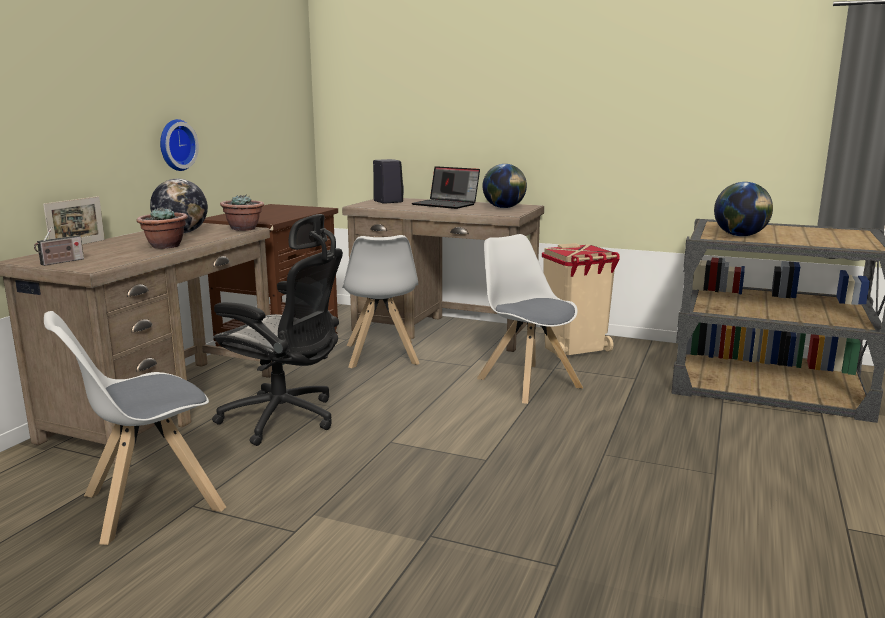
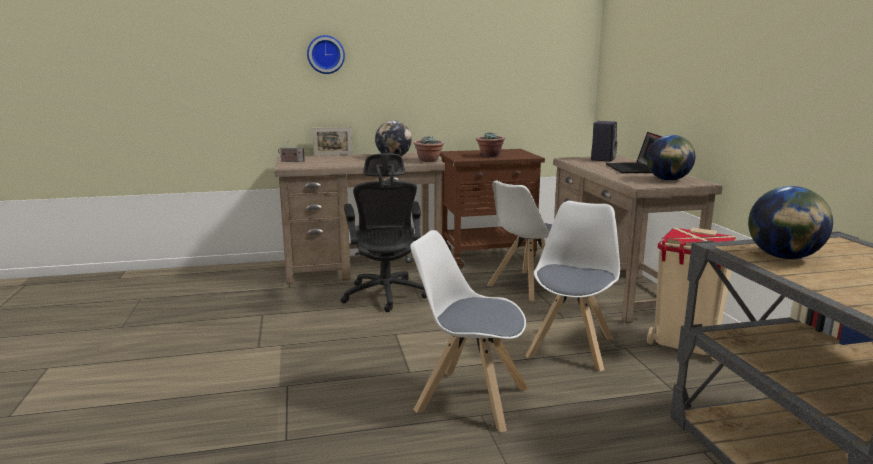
camera: 55 degrees right, 0 degrees up
(148, 504) = (255, 305): chair -> chair (468, 398)
(165, 246) = (354, 162): potted plant -> potted plant (490, 156)
(175, 145) = (428, 98): wall clock -> wall clock (325, 54)

